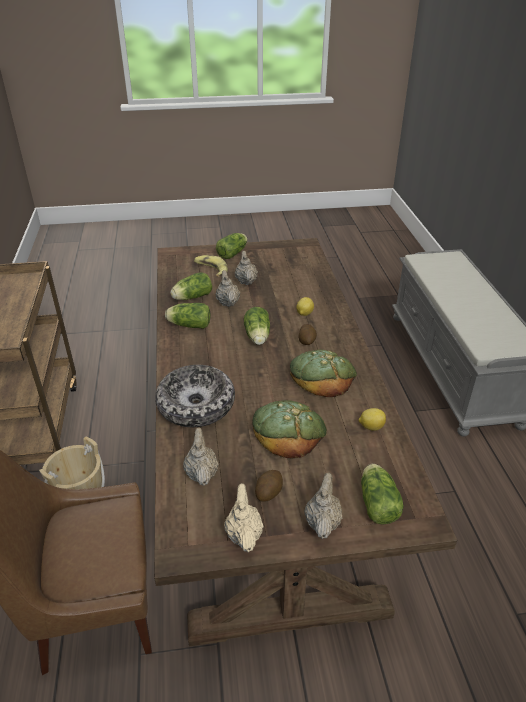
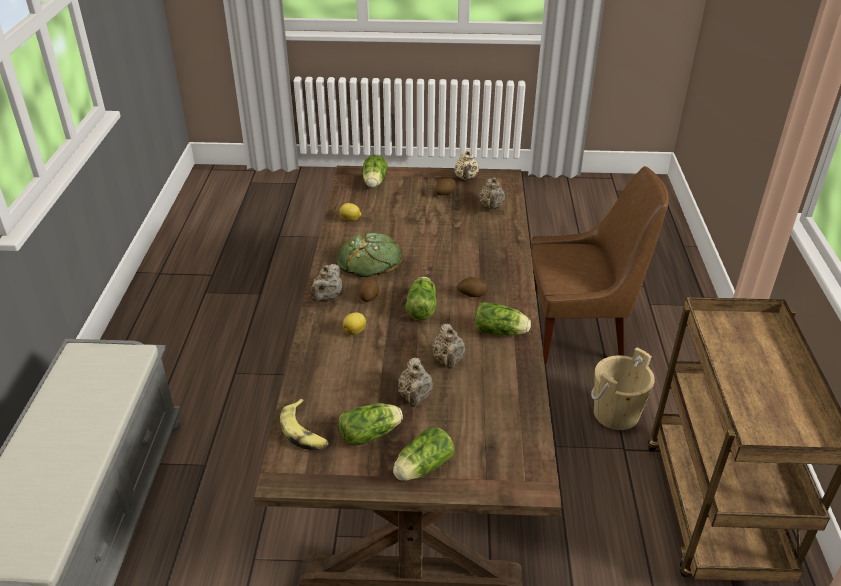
camera: 170 degrees left, 0 degrees up
(191, 297) = (498, 375): lettuce -> lettuce (372, 434)
(196, 405) = (494, 249): bowl -> none
(211, 269) = (465, 431): banana -> banana (305, 432)
(215, 353) = (472, 294): none -> potato
(288, 431) = (419, 224): bread -> none
(322, 521) = (414, 178): beige teapot -> beige teapot (327, 297)

